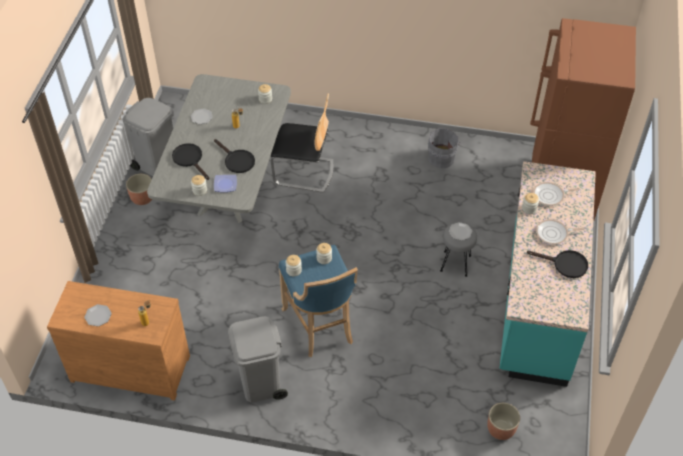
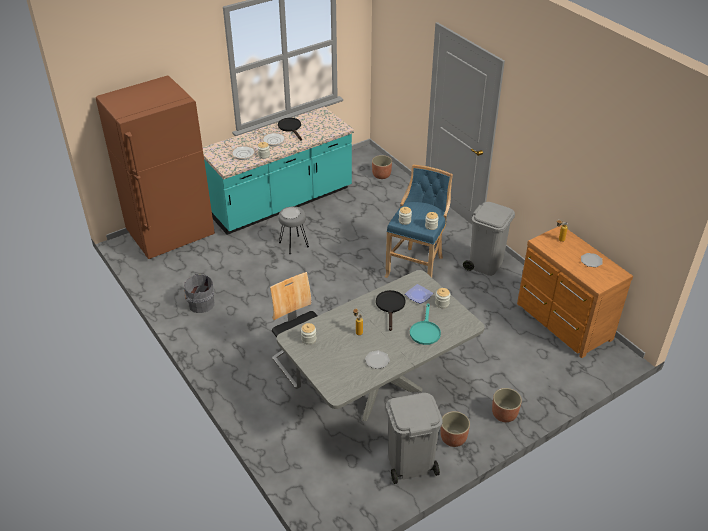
camera: 135 degrees left, 10 degrees down
(118, 241) = (504, 414): none -> planter
(190, 159) = (425, 331): black frying pan -> turquoise frying pan

